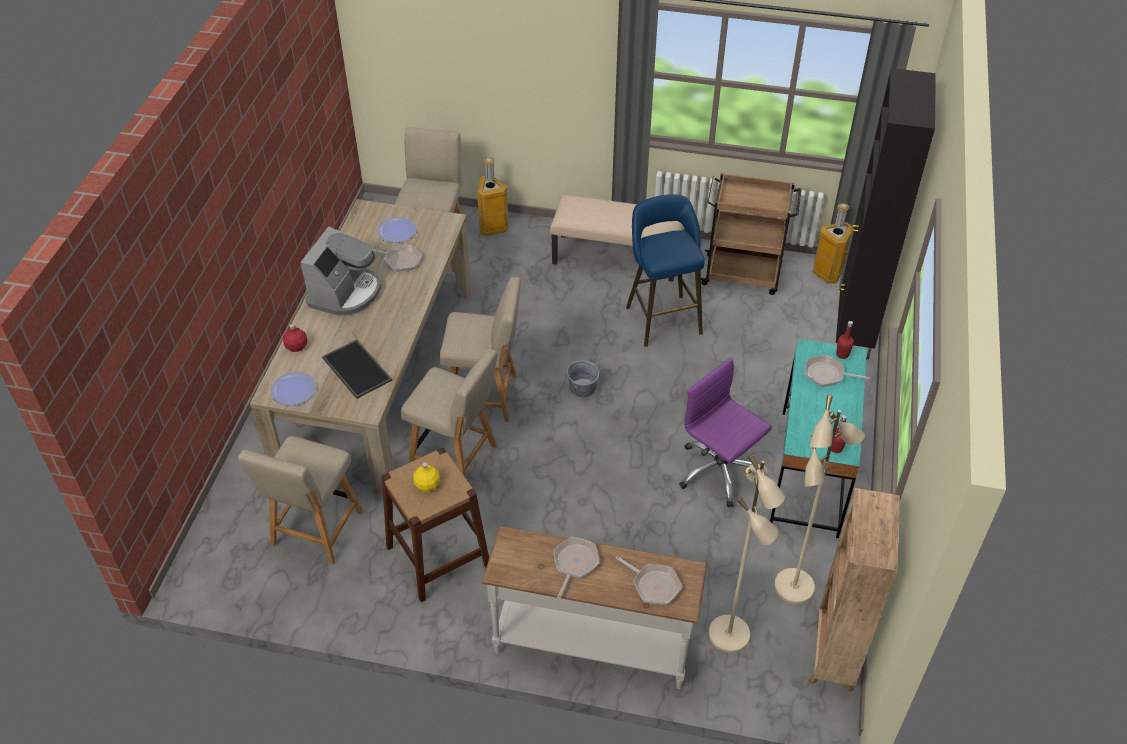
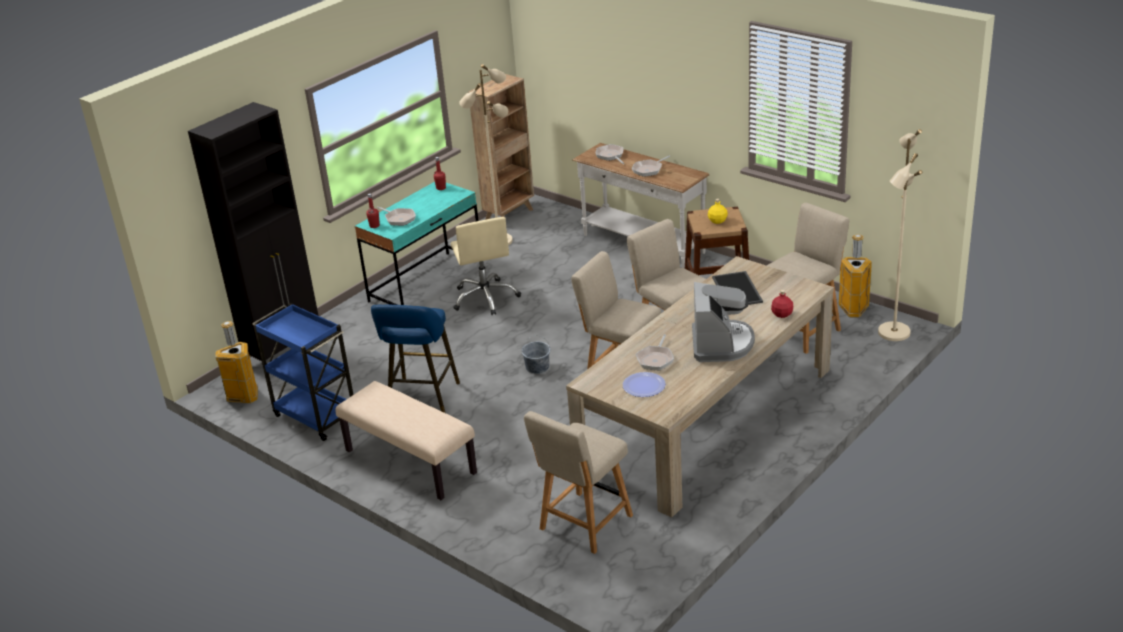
camera: 150 degrees left, 15 degrees down
(293, 390) = (794, 287): plate -> none
(345, 293) = (721, 344): coffee machine -> coffee machine turned 135 degrees clockwise
(400, 260) = (656, 359): frying pan -> frying pan turned 120 degrees counterclockwise
(492, 227) = (505, 532): trash can -> trash can (853, 310)
(719, 471) = (485, 298): purple office chair -> beige office chair
(730, 634) = (557, 232): beige floor lamp -> beige floor lamp (893, 332)
(743, 275) = (315, 415): brown cart -> blue cart

